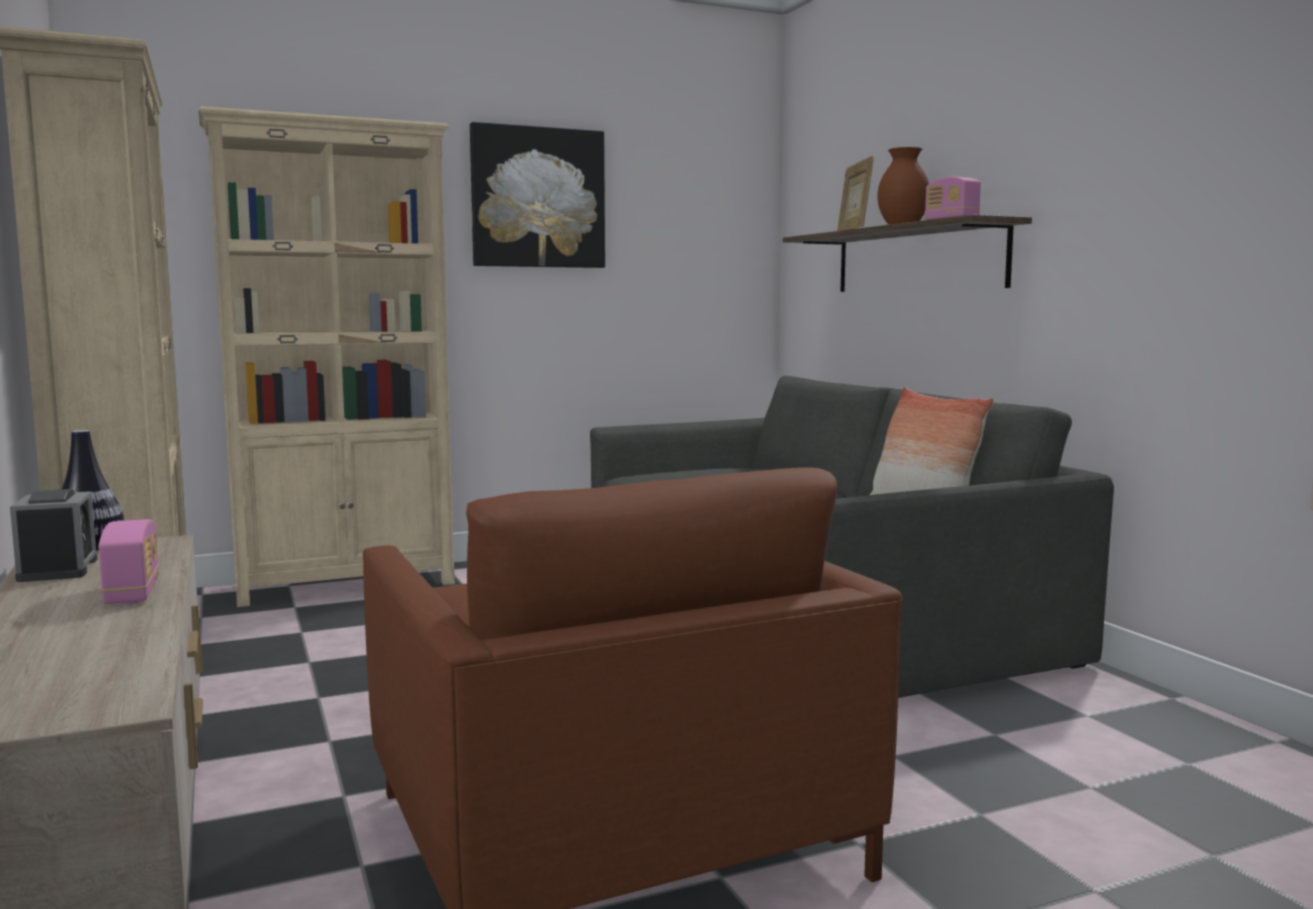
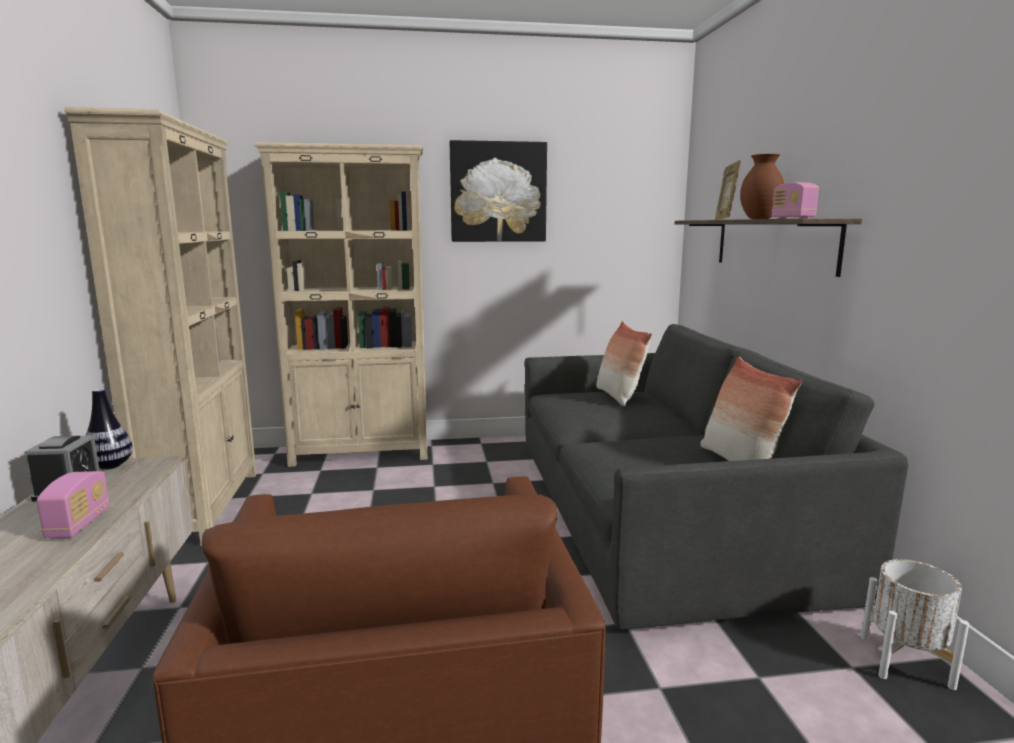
camera: 15 degrees right, 5 degrees up
(729, 471) = (618, 397): none -> pillow
(1138, 704) = (905, 661): none -> white planter

